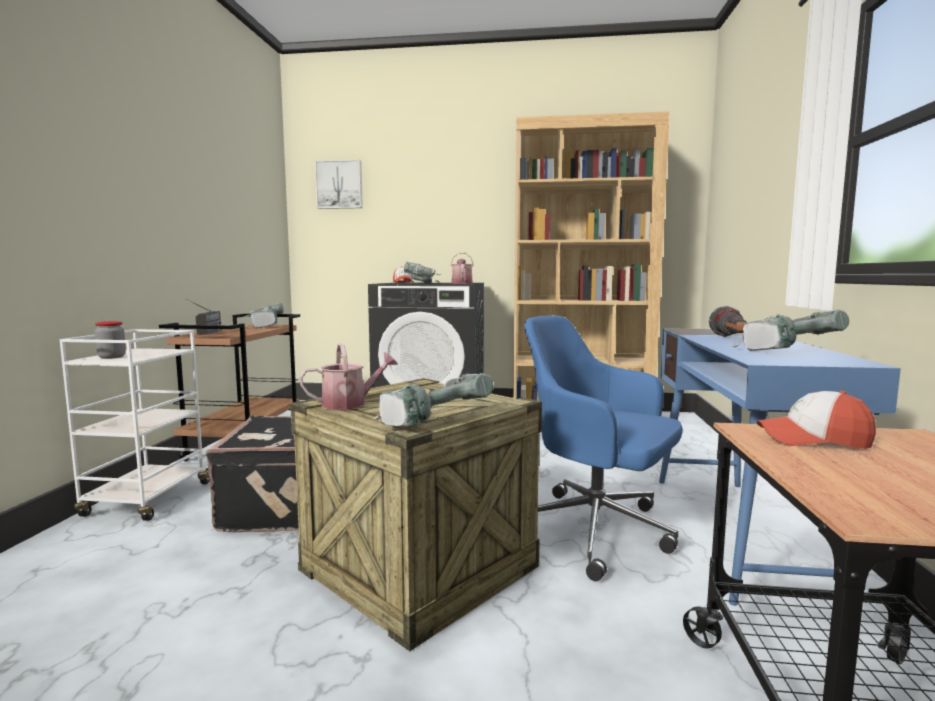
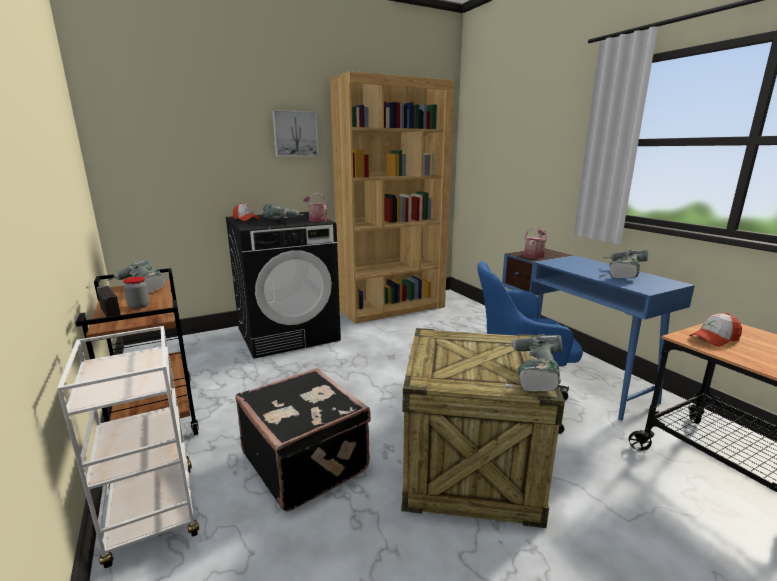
camera: 35 degrees left, 10 degrees up
(112, 357) = (112, 386): jar -> jar (139, 306)
(339, 185) = (148, 115): picture -> picture (295, 134)
(350, 403) = (445, 374): watering can -> watering can (534, 255)
(731, 340) = (573, 265): flashlight -> none

